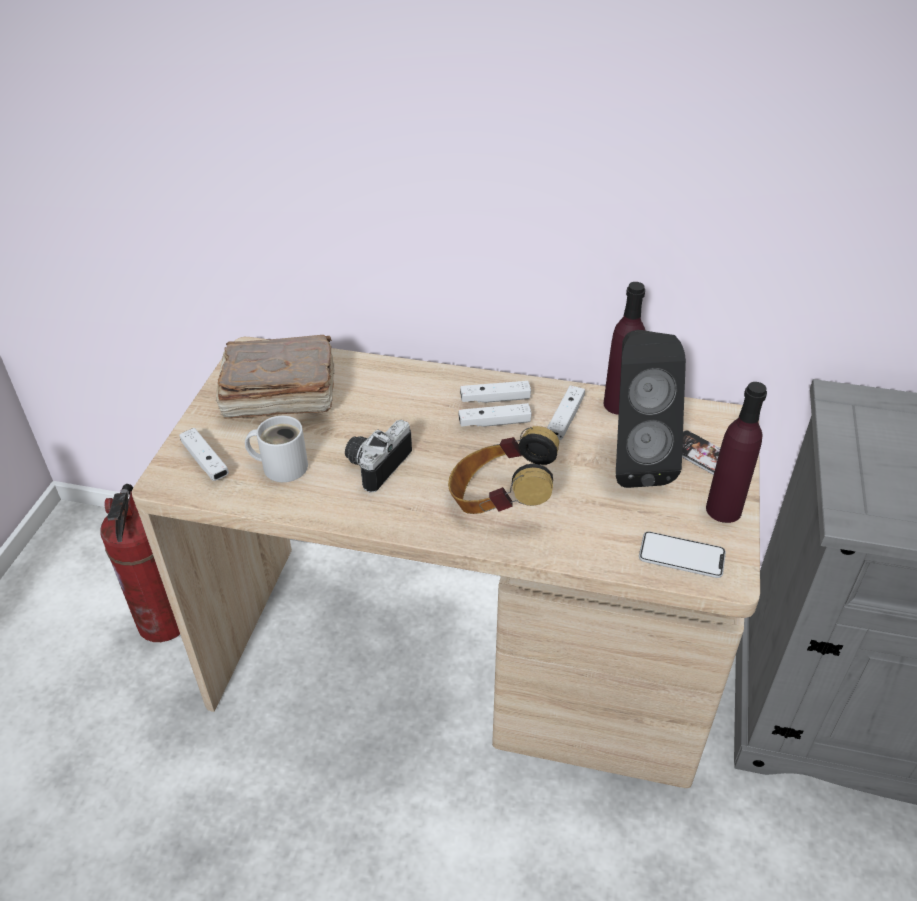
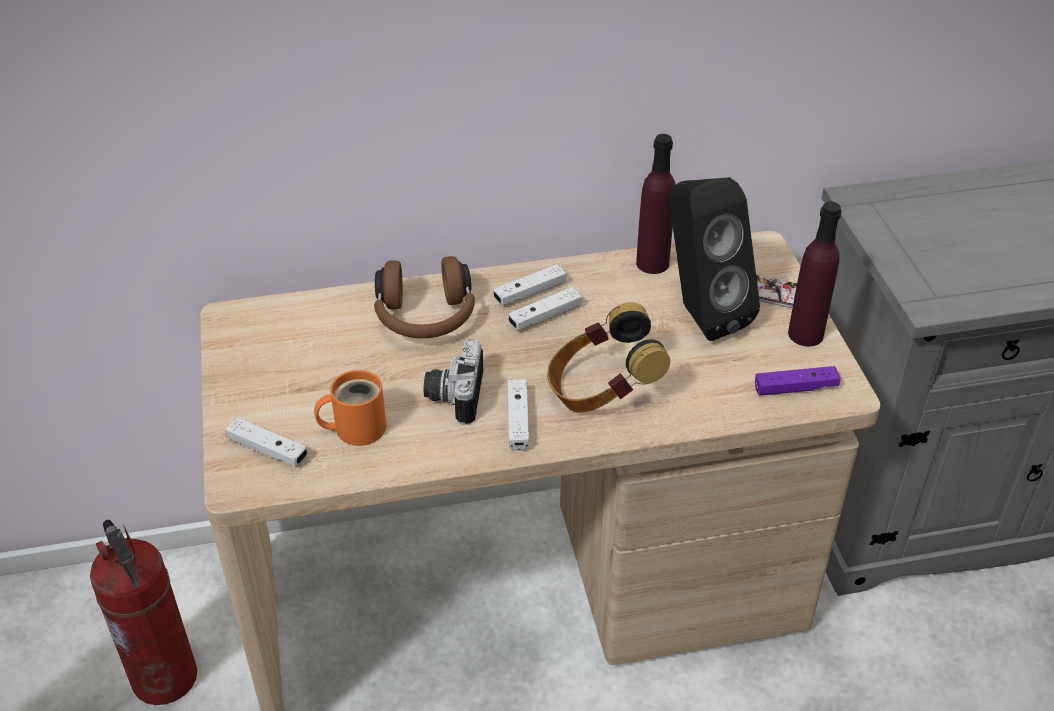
camera: 25 degrees left, 0 degrees up
(278, 395) = (297, 356): brown book -> none
(281, 465) = (355, 427): white mug -> orange mug
(396, 395) = (425, 318): none -> brown headphones
(565, 418) = (611, 292): white game controller -> white game controller (518, 421)
(681, 556) = (795, 388): phone -> purple game controller

